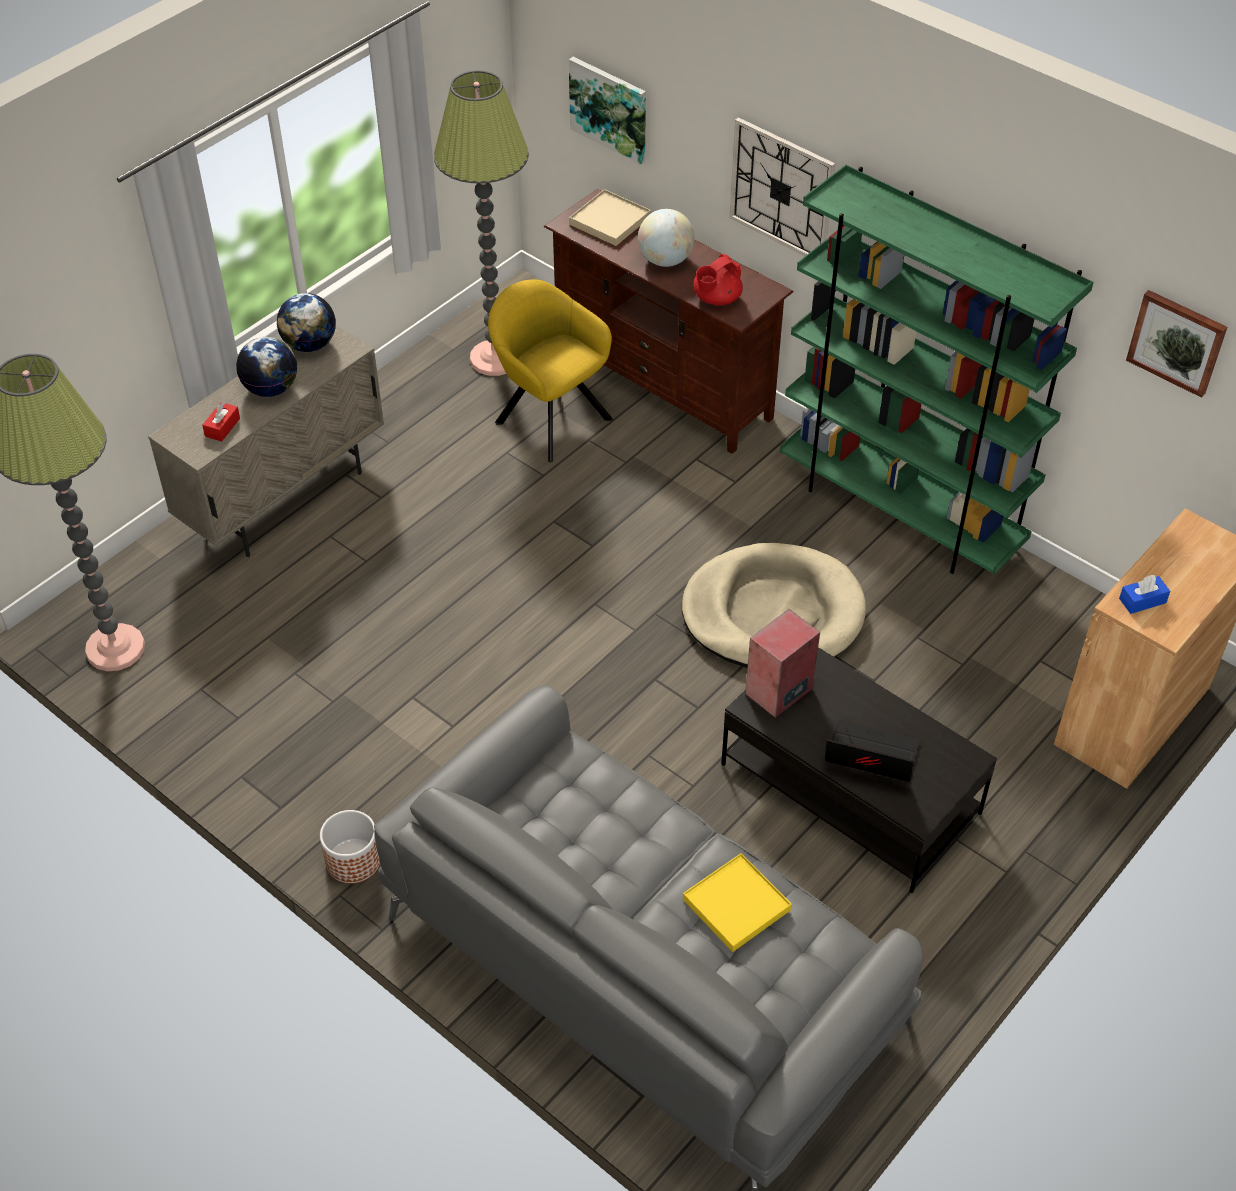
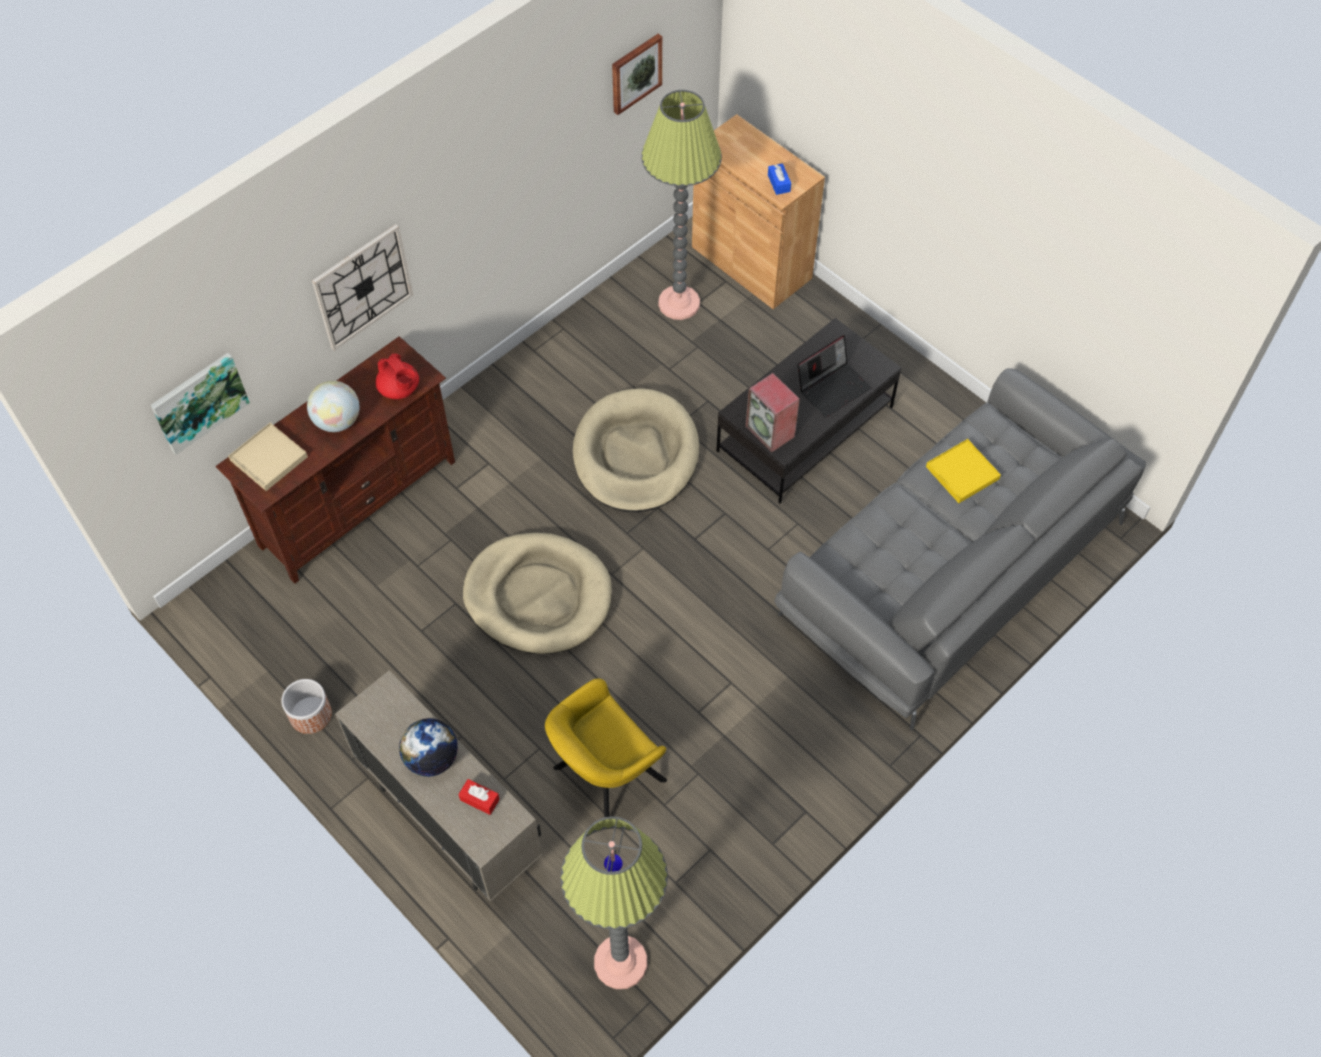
camera: 85 degrees left, 10 degrees up
(309, 345) = (373, 726): globe -> none
(352, 861) = (858, 756): planter -> planter (310, 715)
(495, 359) = (291, 635): floor lamp -> floor lamp (679, 303)
(549, 417) = (381, 595): yellow armchair -> yellow armchair (604, 777)
(558, 542) = (538, 596): none -> beige dog bed
(869, 758) = (833, 387): laptop -> laptop turned 150 degrees counterclockwise
(900, 512) = (541, 359): green bookcase -> none

